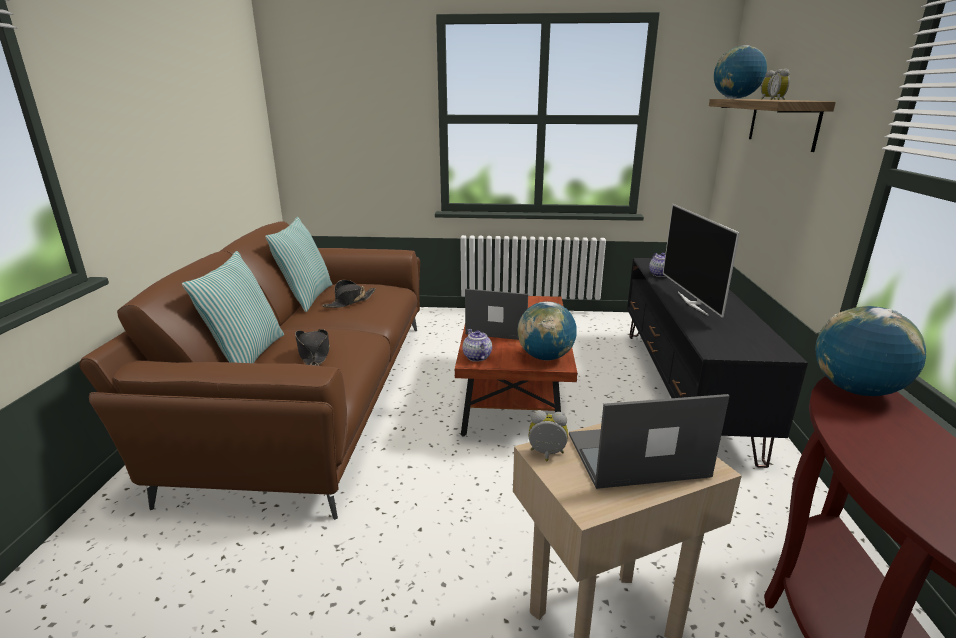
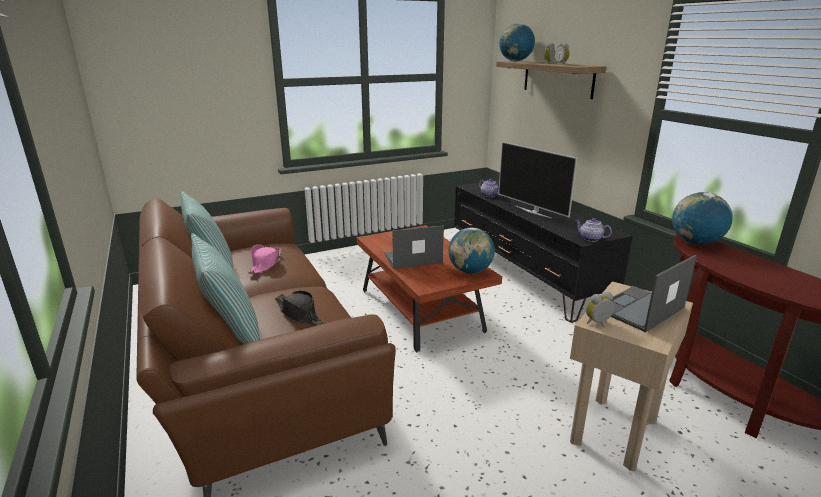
camera: 30 degrees left, 0 degrees up
(350, 301) = (266, 264): black hat -> pink hat
(476, 357) = (423, 283): teapot -> teapot (590, 238)

